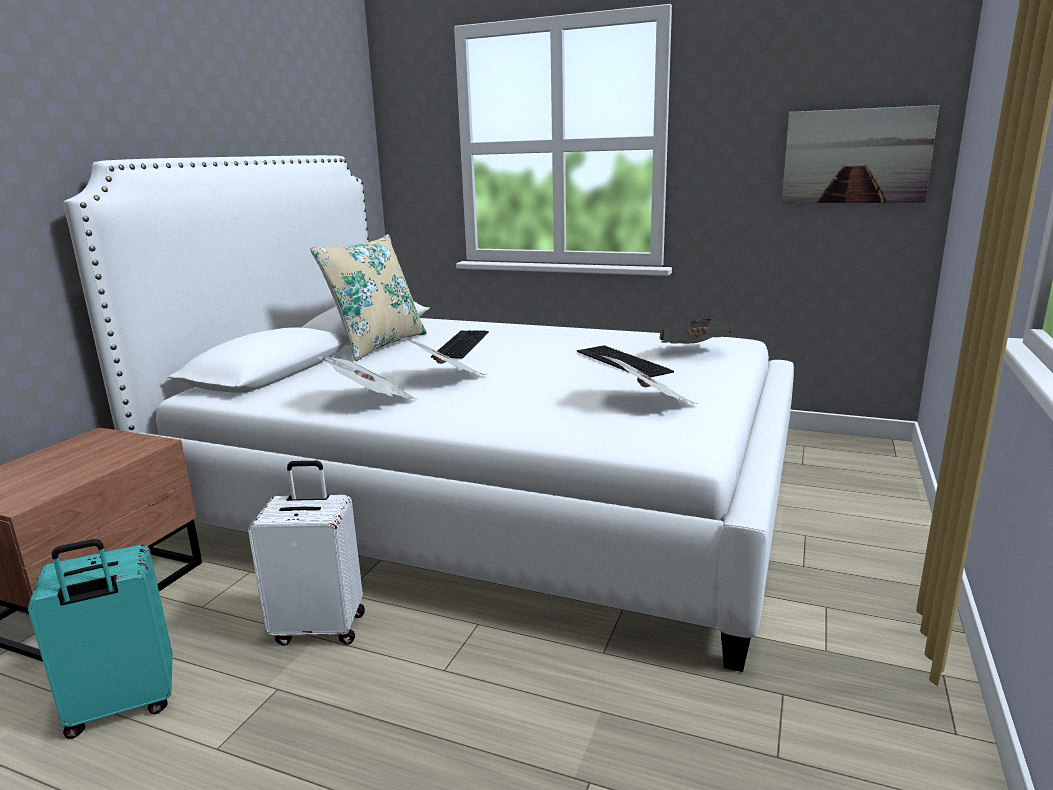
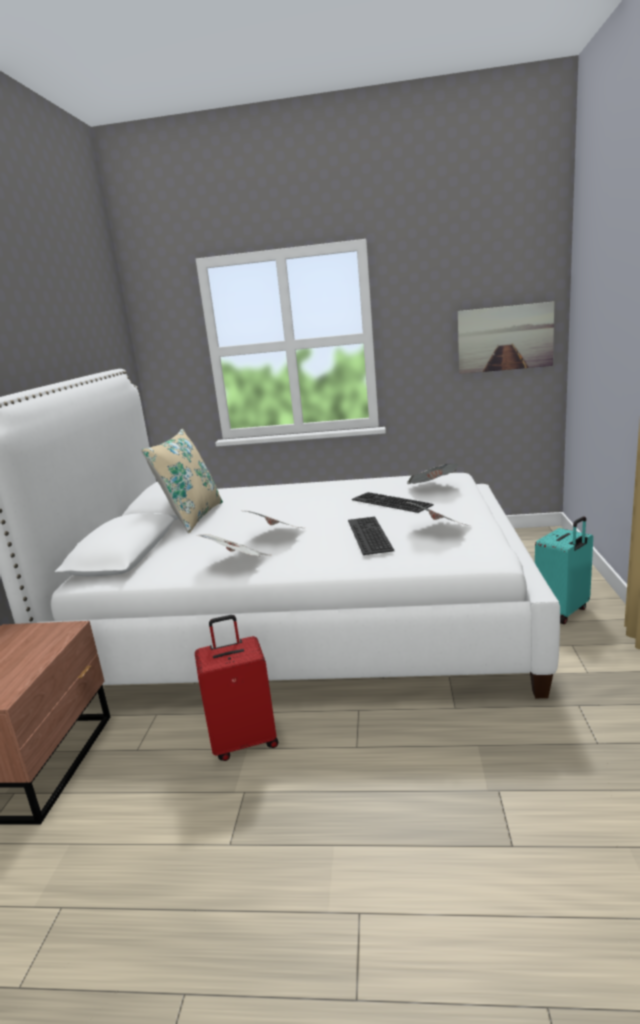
camera: 15 degrees left, 0 degrees up
(122, 707) = (130, 838): turquoise suitcase -> turquoise suitcase (562, 612)
(320, 627) = (244, 741): white suitcase -> red suitcase
(460, 344) = (257, 506): keyboard -> keyboard (367, 534)

